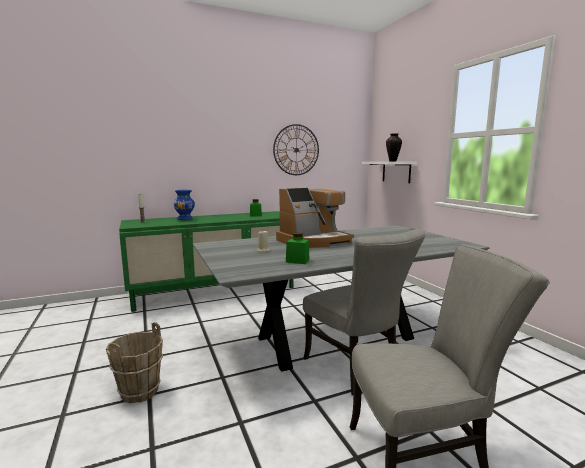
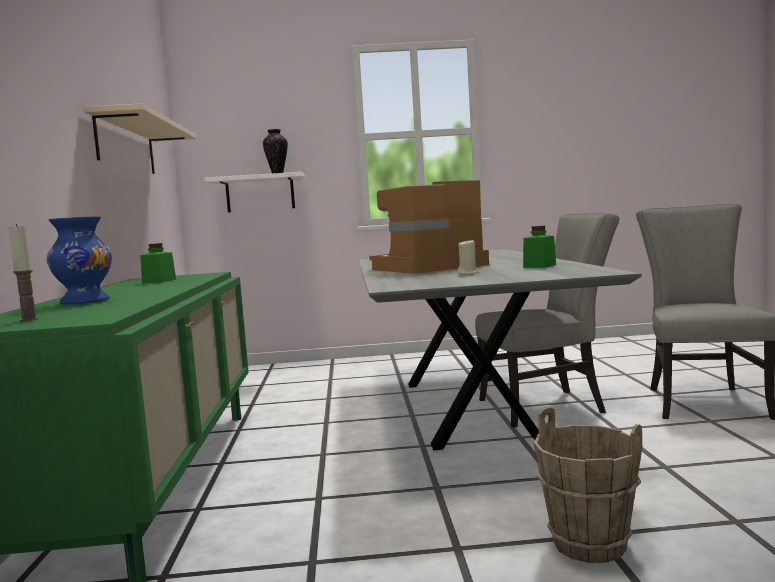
camera: 70 degrees left, 5 degrees down
(296, 150) = (126, 146): wall clock -> beige shelf
(314, 241) = (428, 267): coffee machine -> coffee machine turned 105 degrees counterclockwise

